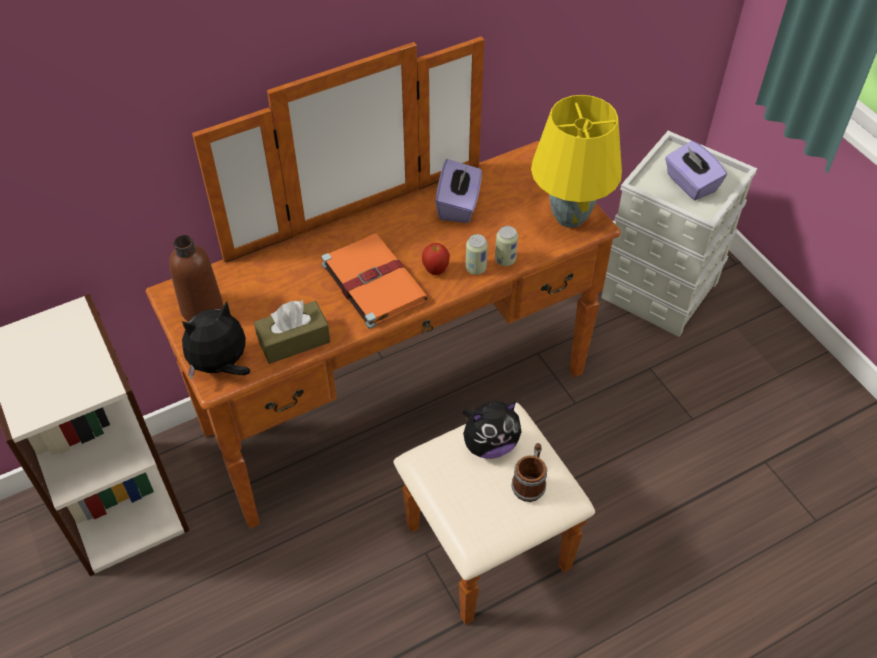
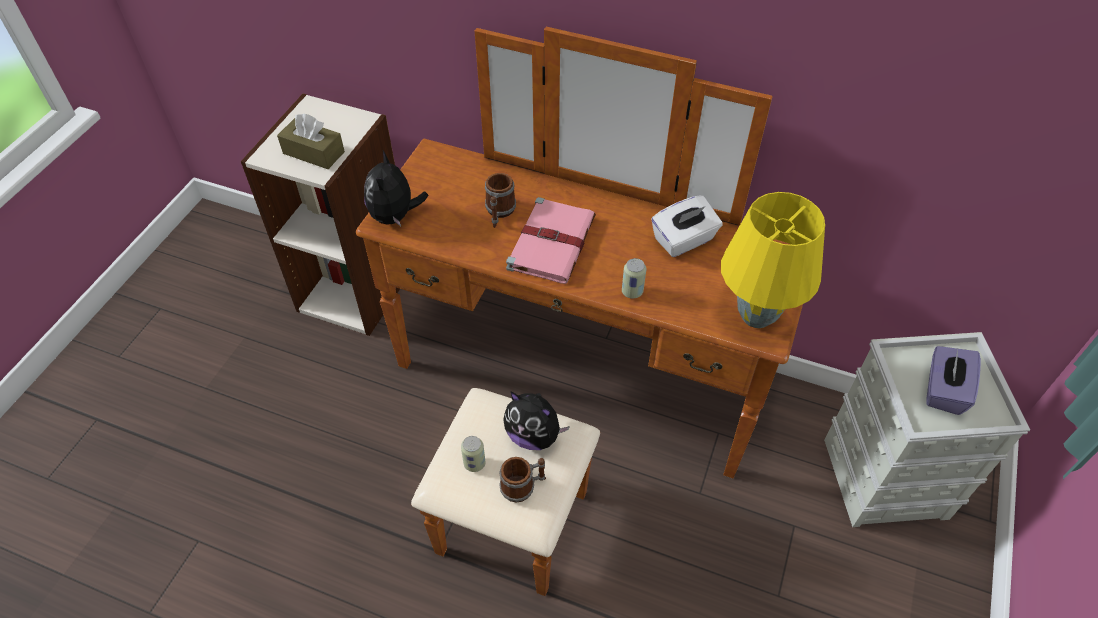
camera: 50 degrees right, 0 degrees up
(202, 309) = (433, 175): brown bottle -> none
(221, 366) = (395, 216): plush toy -> plush toy turned 105 degrees counterclockwise
(294, 341) = (453, 237): brown tissue box -> brown tissue box (313, 153)
(301, 293) = (499, 213): none -> mug
(372, 281) = (552, 242): orange book -> pink book
(435, 270) = (602, 270): apple -> none
(458, 205) = (684, 240): purple tissue box -> white tissue box
(505, 260) = (661, 304): can -> can (474, 463)

